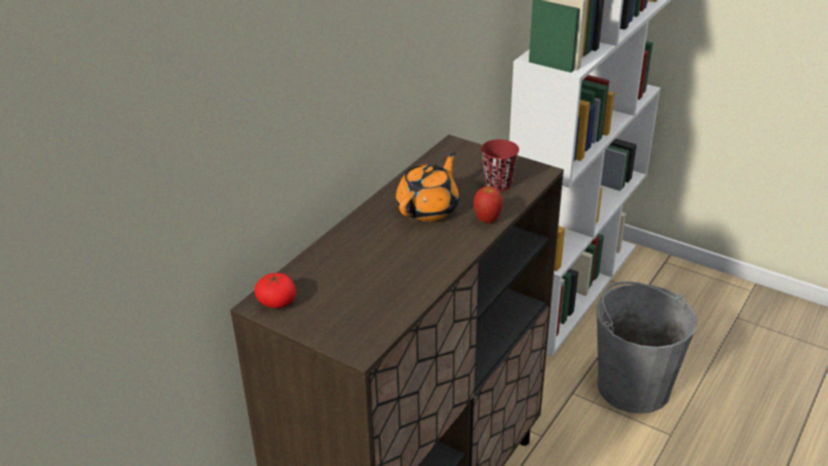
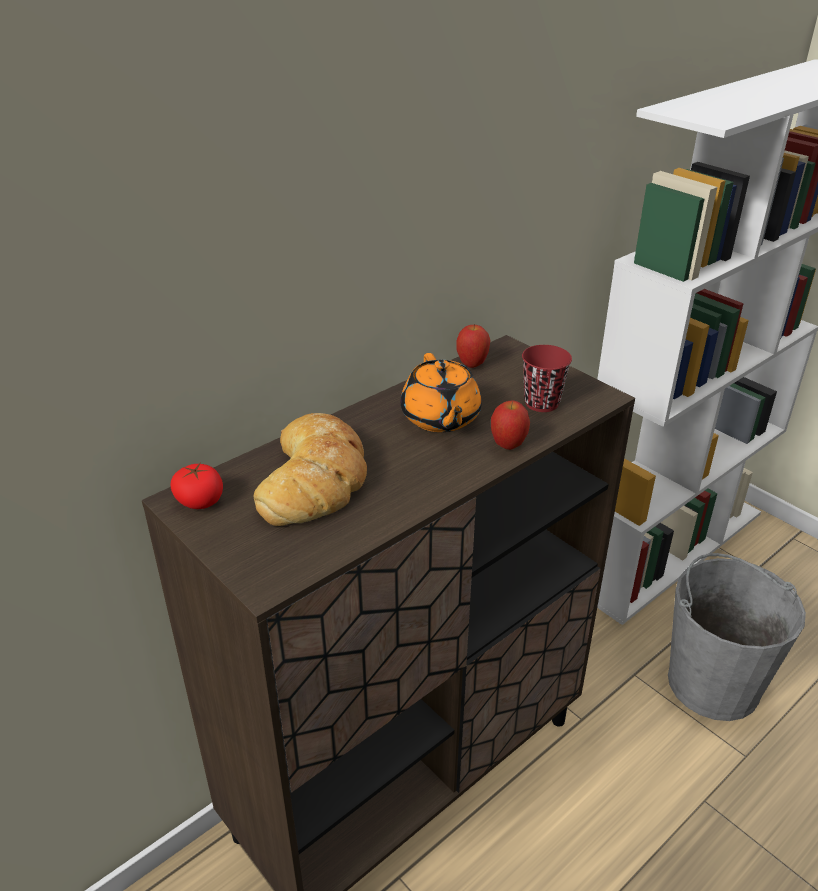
camera: 15 degrees right, 0 degrees up
(357, 269) = (316, 478): none -> bread
(428, 208) = (440, 418): orange teapot -> orange teapot turned 120 degrees clockwise
(433, 162) = (472, 364): none -> apple

